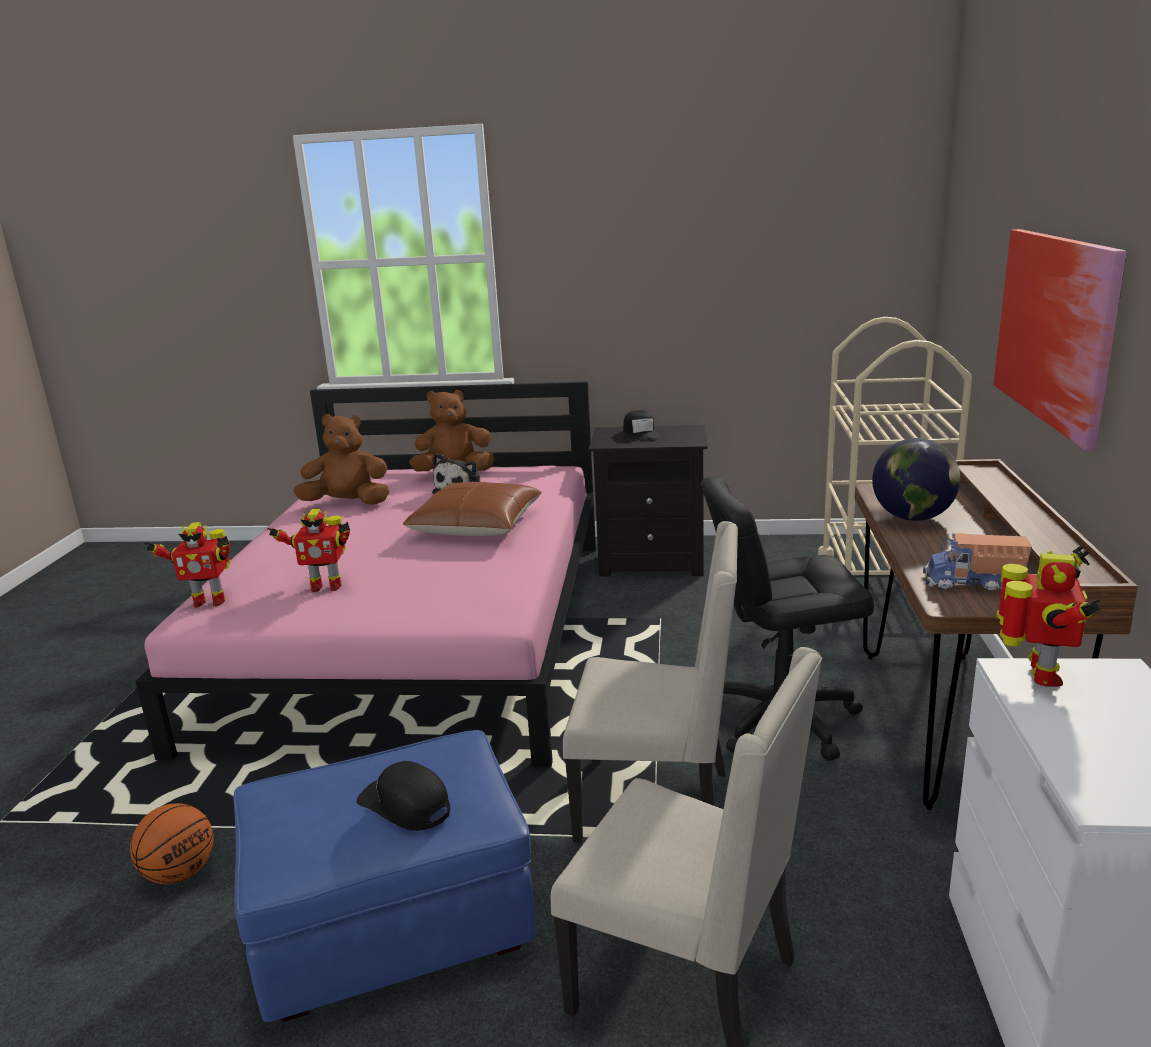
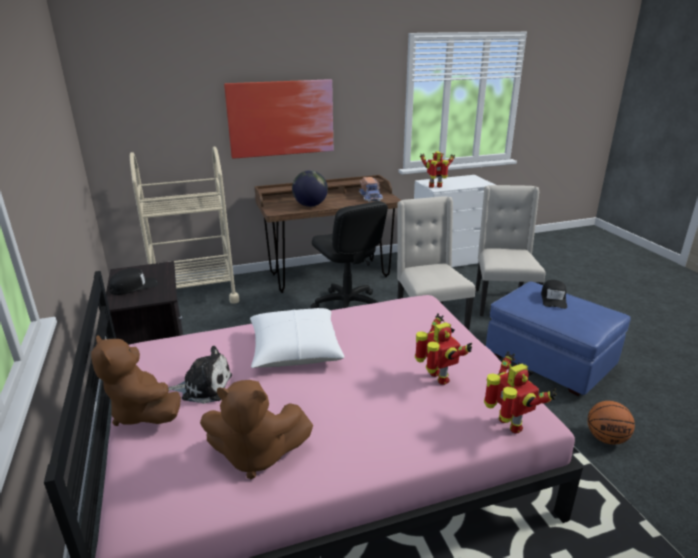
camera: 115 degrees left, 5 degrees up
(348, 503) = (256, 455): brown plush toy -> brown plush toy turned 60 degrees counterclockwise
(476, 526) = (295, 350): brown pillow -> white pillow

